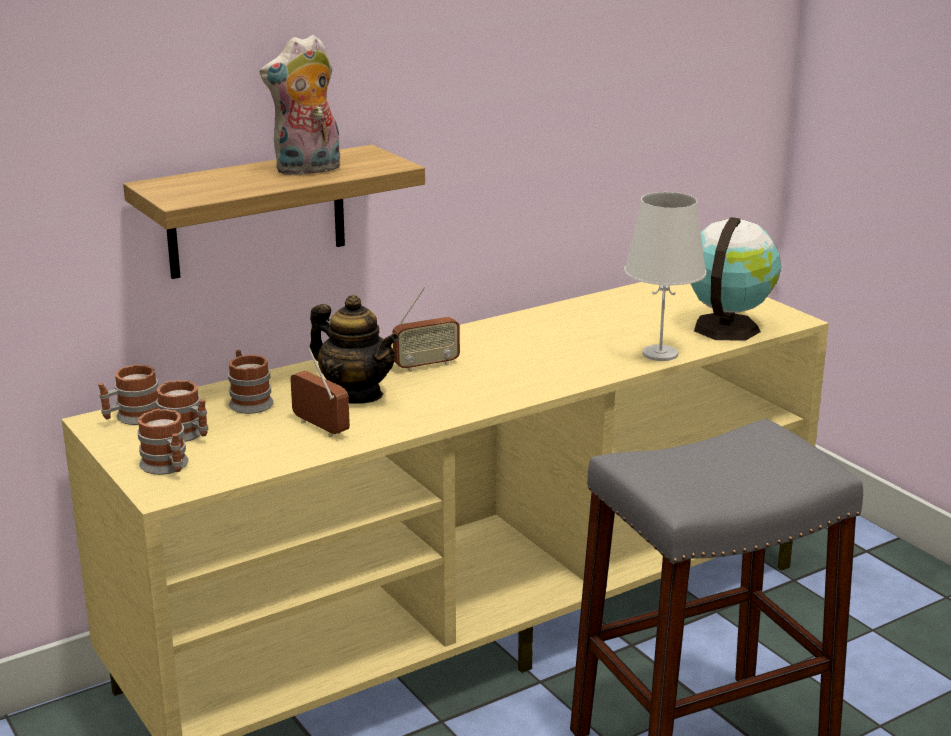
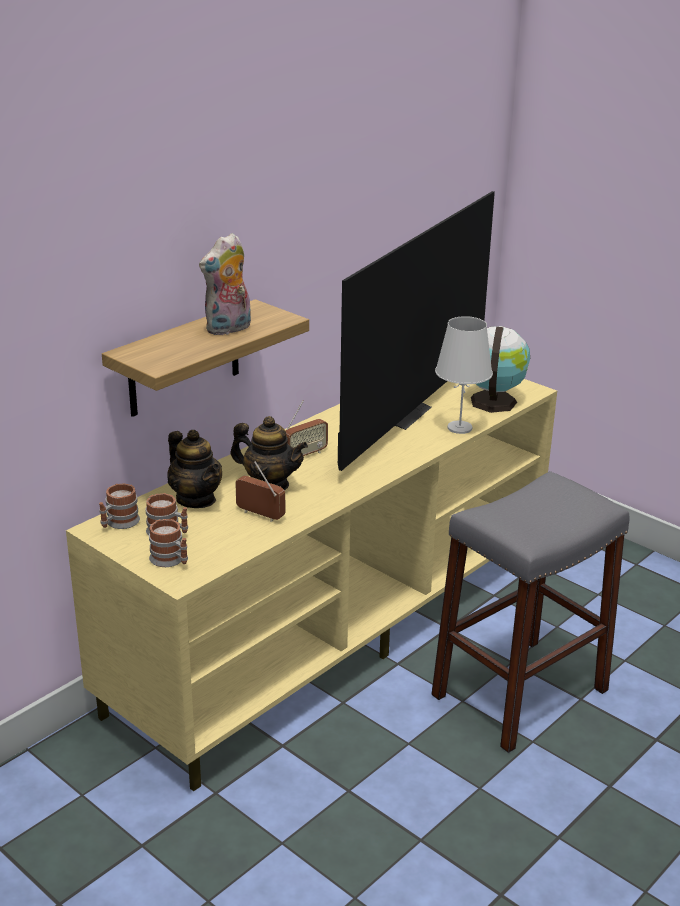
camera: 15 degrees left, 5 degrees up
(249, 401) = (196, 499): mug -> teapot
(588, 330) = (401, 413): none -> television

